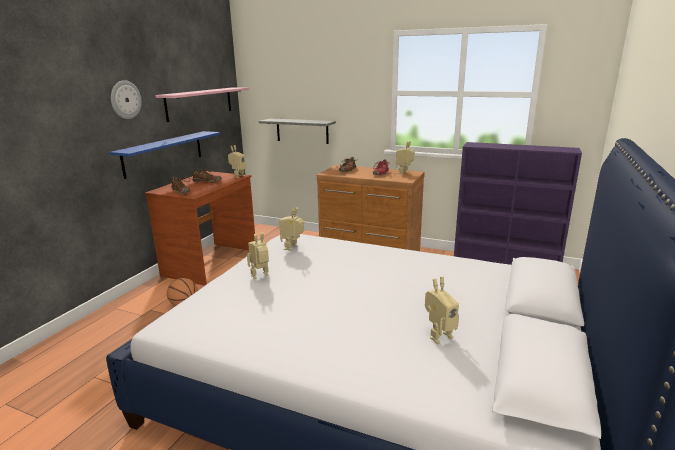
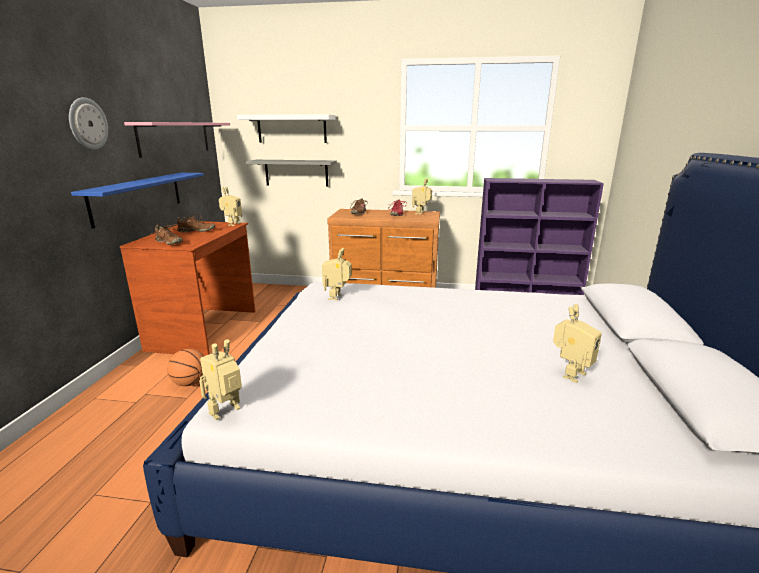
camera: 15 degrees left, 0 degrees up
(261, 276) = (319, 332): toy robot -> toy robot (227, 413)
(299, 92) = (292, 129): none -> white shelf

